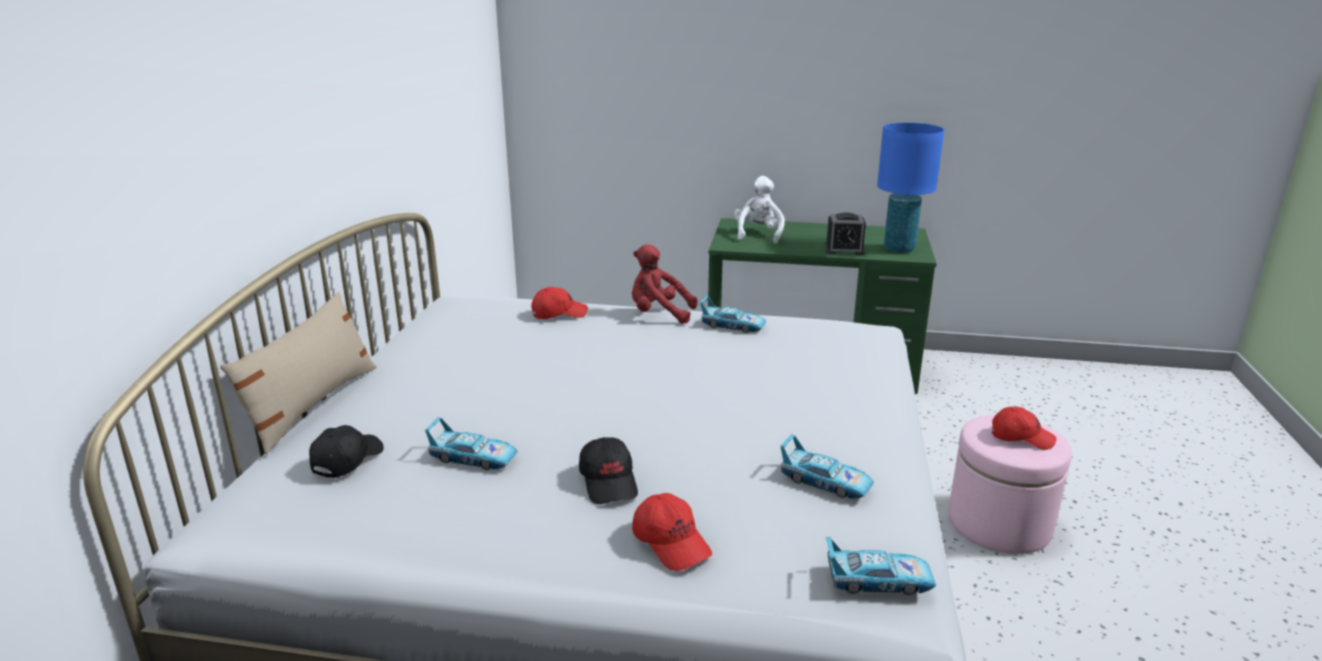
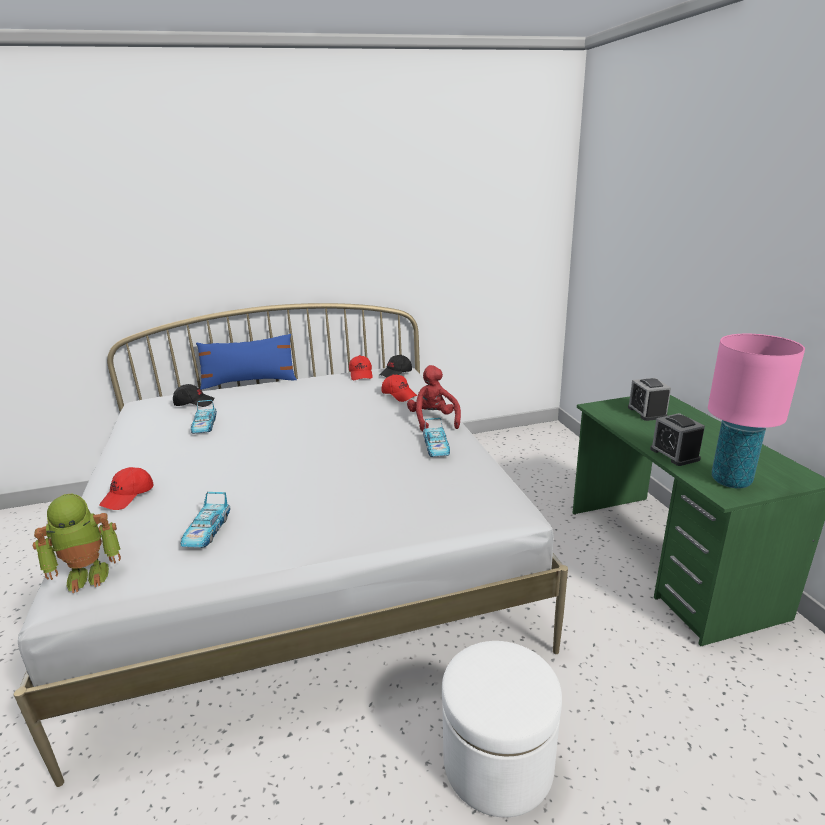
camera: 65 degrees right, 0 degrees up
(312, 405) = (249, 382): beige pillow -> blue pillow
(609, 482) = (188, 463): black cap -> black cap (396, 373)
(758, 235) = (647, 412): white plush toy -> alarm clock
(877, 581) = (88, 574): toy car -> toy robot
(899, 249) = (731, 480): blue table lamp -> pink table lamp
(999, 524) = (498, 762): pink ottoman -> white ottoman
(1021, 437) = (500, 686): red cap -> red cap (361, 374)

